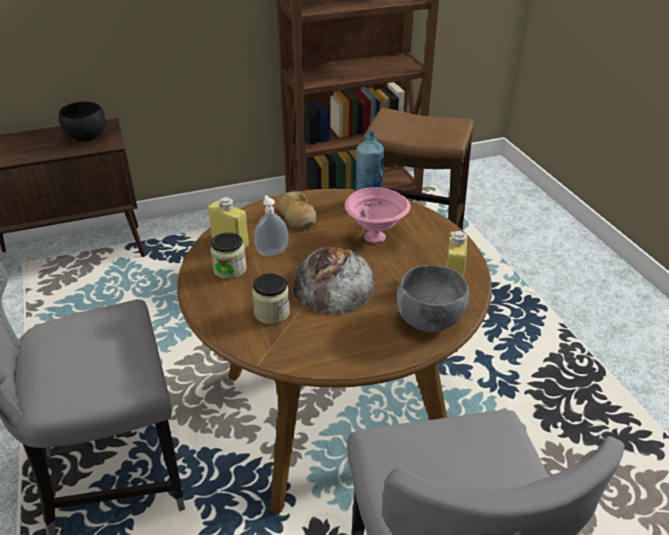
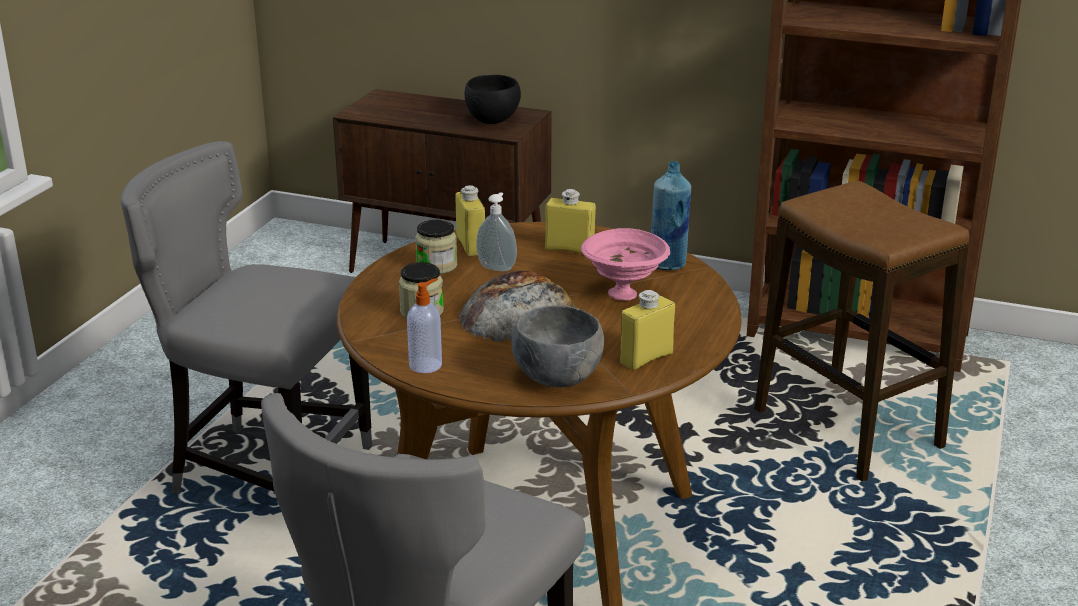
camera: 40 degrees right, 10 degrees down
(297, 217) = (570, 249): bread -> yellow bottle
(337, 356) = (426, 365): none -> soap dispenser

